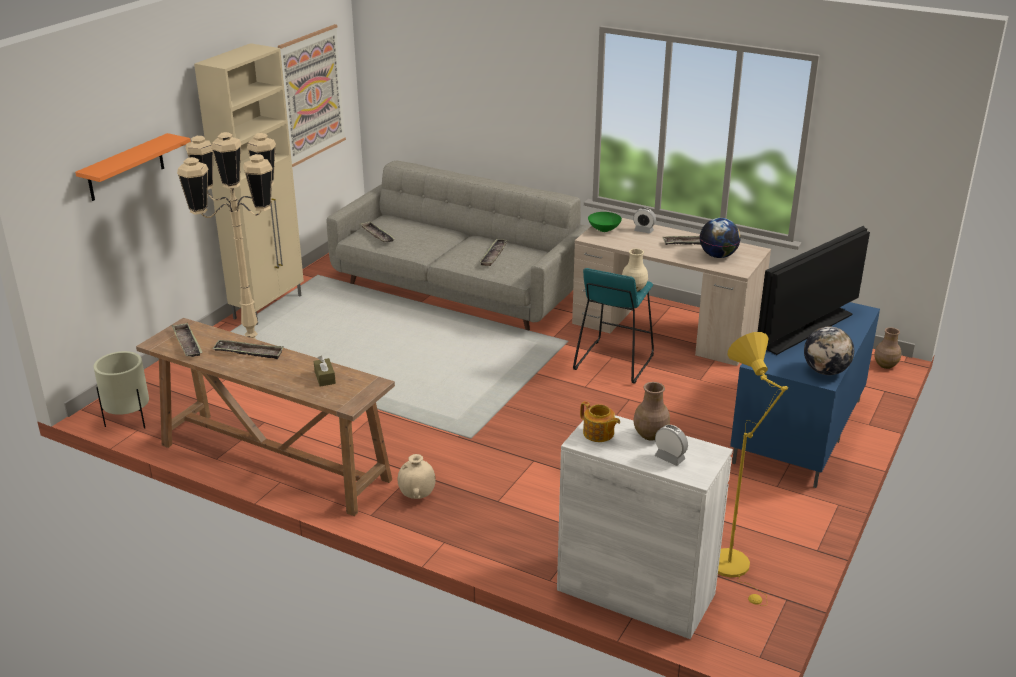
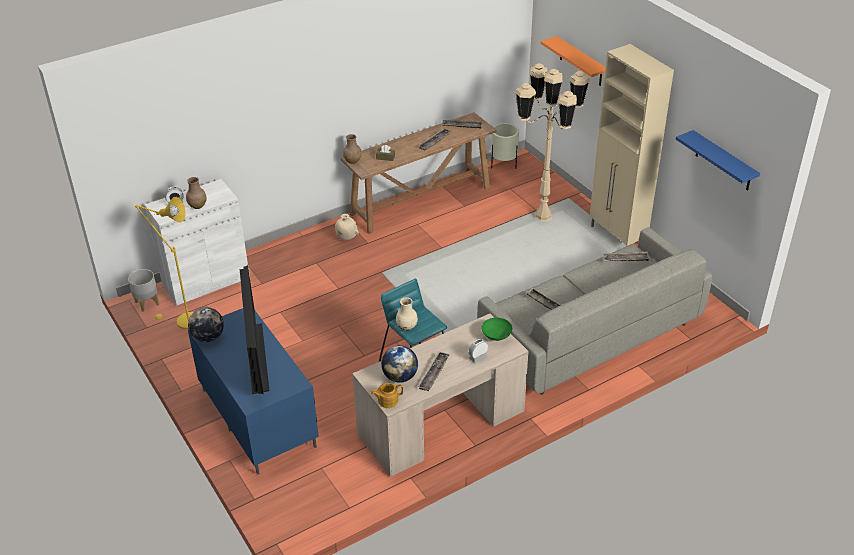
camera: 120 degrees right, 10 degrees up
(312, 95) = (723, 161): picture -> blue shelf
(598, 434) = (216, 192): teapot -> teapot (387, 400)
(744, 630) = (147, 303): none -> grey planter
(885, 365) = (283, 526): brown vase -> brown vase (353, 161)

